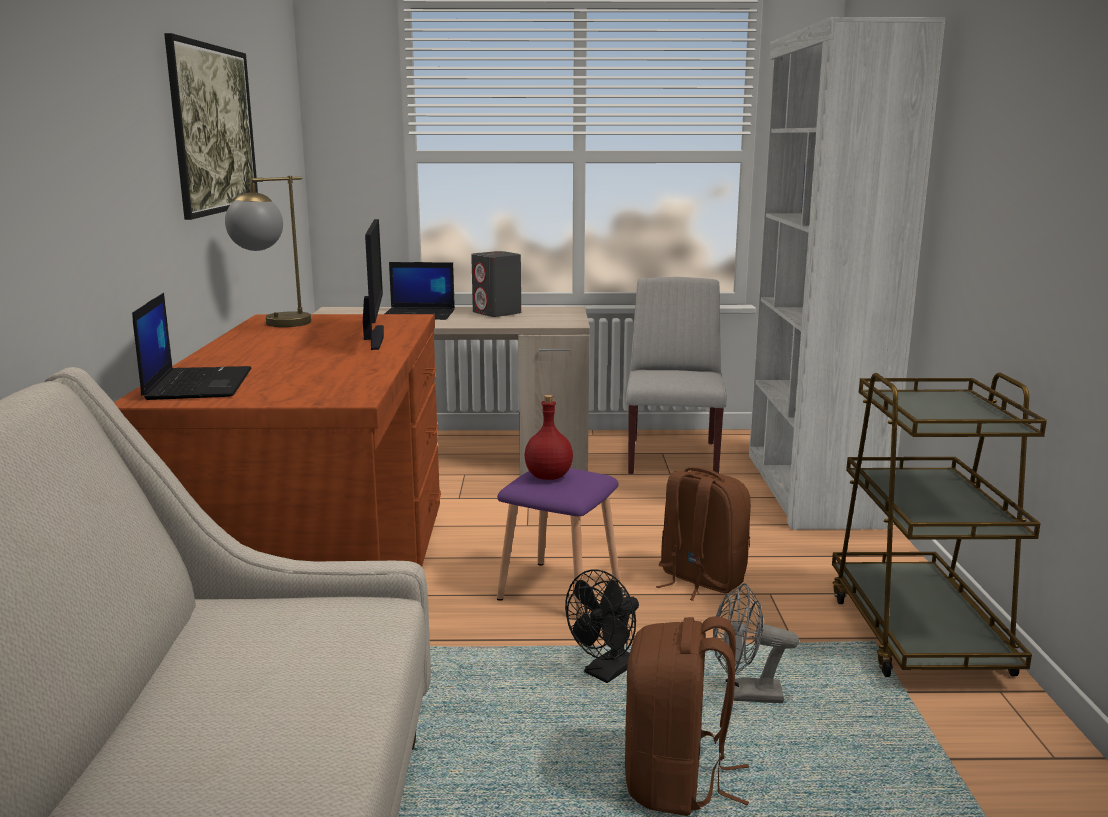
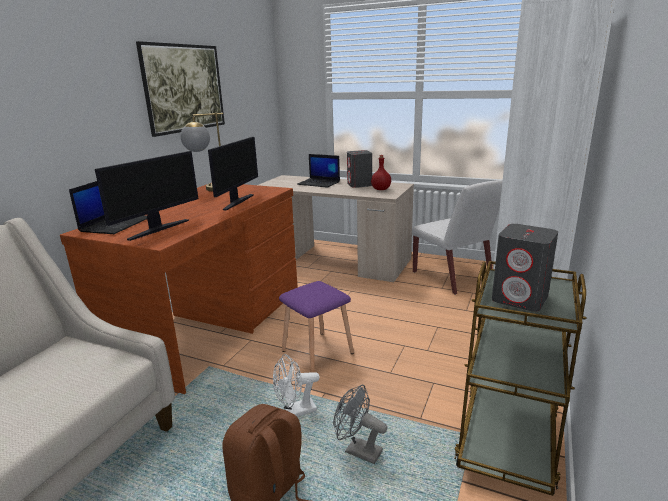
camera: 25 degrees right, 5 degrees up
(305, 383) = (158, 229): none -> monitor
(548, 477) = (308, 290): red bottle -> red bottle (380, 189)
(606, 673) = (295, 412): black fan -> white fan
(672, 457) = (452, 277): white chair -> white chair turned 120 degrees clockwise
(699, 580) = (398, 363): brown backpack -> none
(940, 413) = (520, 298): none -> grey speaker

